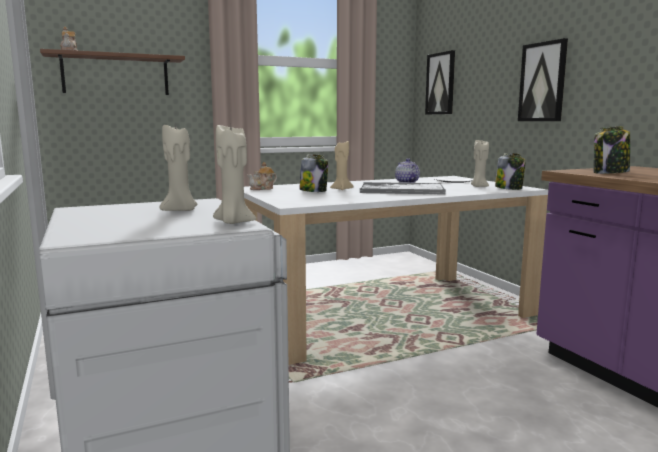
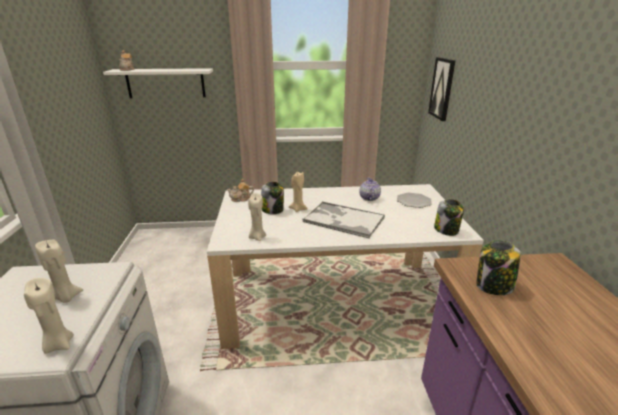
camera: 20 degrees right, 15 degrees up
(116, 75) = (165, 83): brown shelf -> white shelf
(478, 186) = (421, 221): beige candle -> beige candle (257, 237)
(543, 82) = (510, 125): picture -> none

